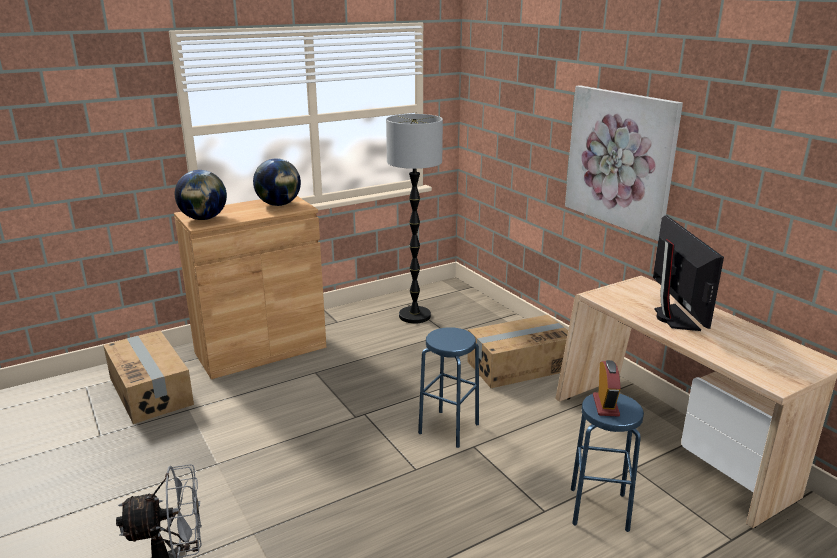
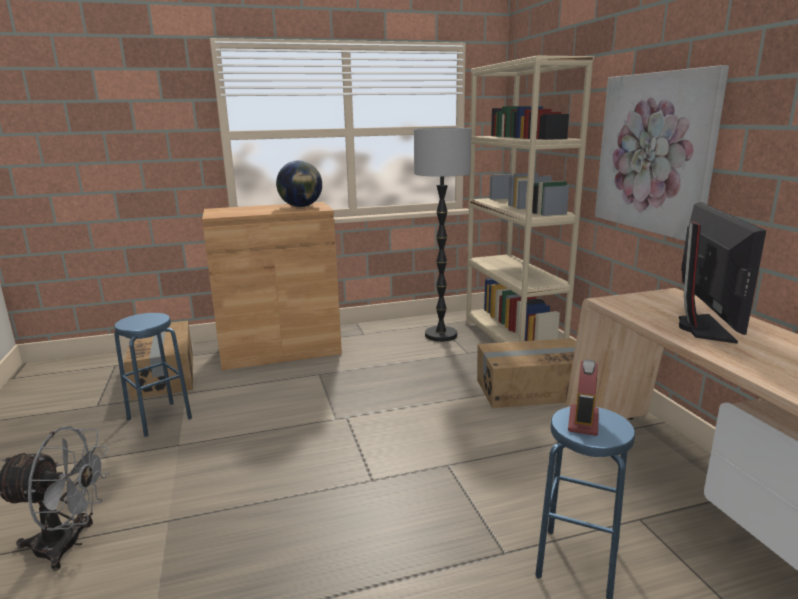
camera: 15 degrees right, 5 degrees down
(204, 218) = (223, 212): globe -> none
(449, 428) = (428, 442): blue stool -> blue stool (159, 419)
(484, 316) = (512, 341): none -> beige bookcase

